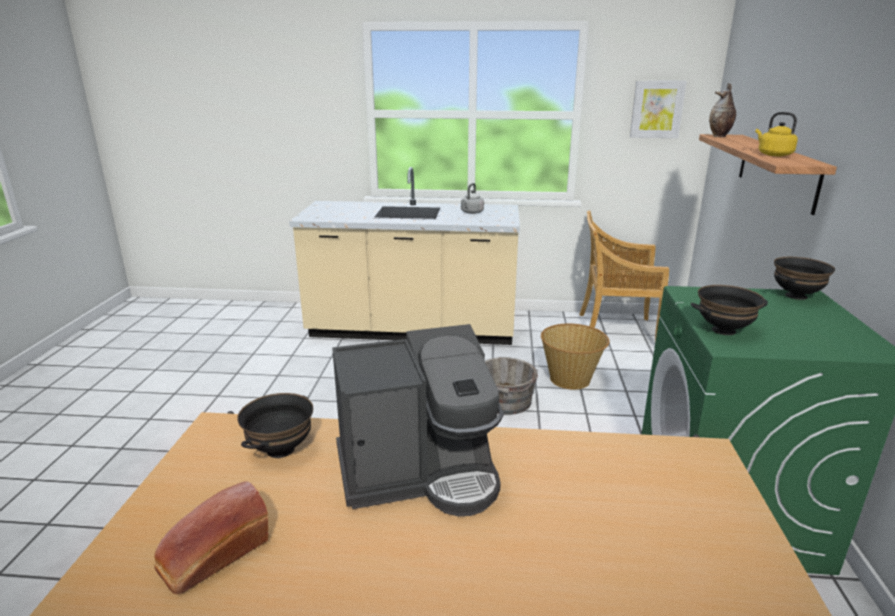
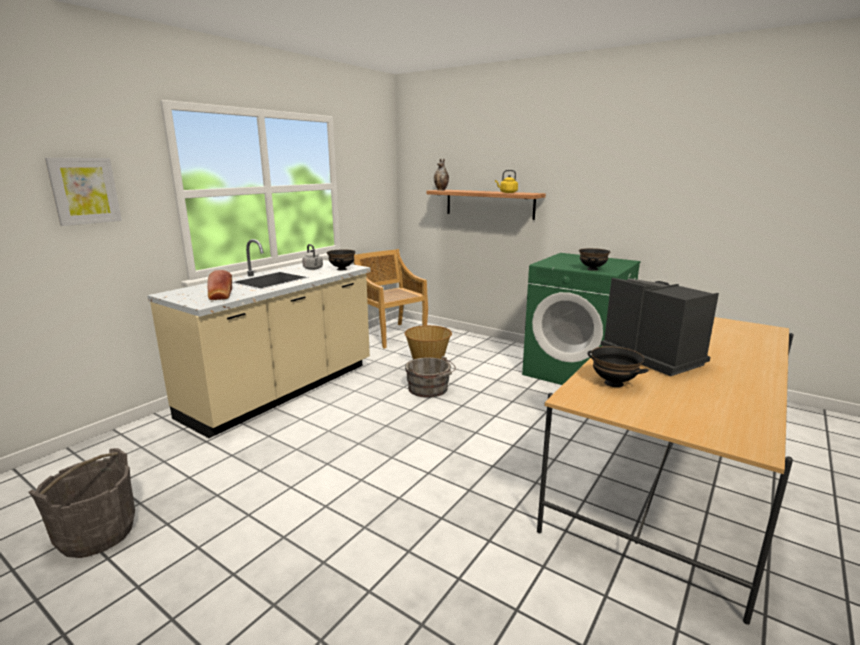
camera: 60 degrees left, 5 degrees down
(177, 355) = (97, 534): none -> grey bucket
(213, 556) = (721, 411): bread -> bread (220, 295)
(420, 472) = (652, 356): coffee machine -> coffee machine turned 45 degrees counterclockwise
(615, 331) = (391, 335): beige chair -> beige chair turned 105 degrees clockwise
(657, 109) = (372, 179): picture -> picture (84, 191)
(795, 296) = (563, 255): black bowl -> black bowl (341, 269)

